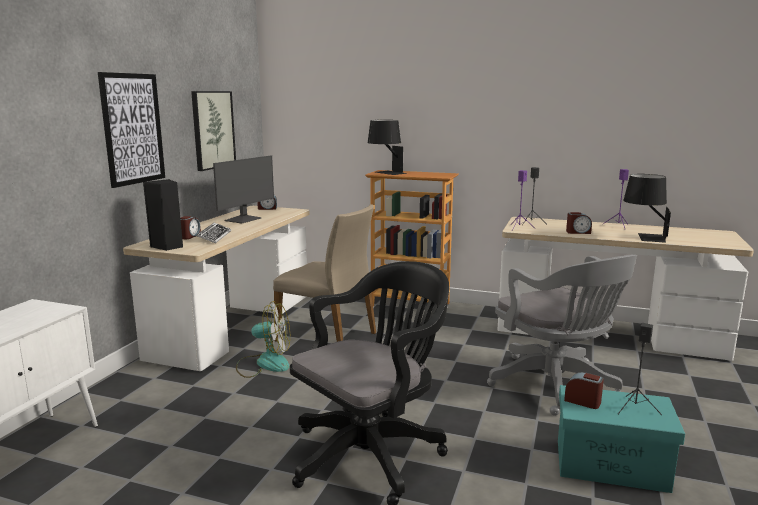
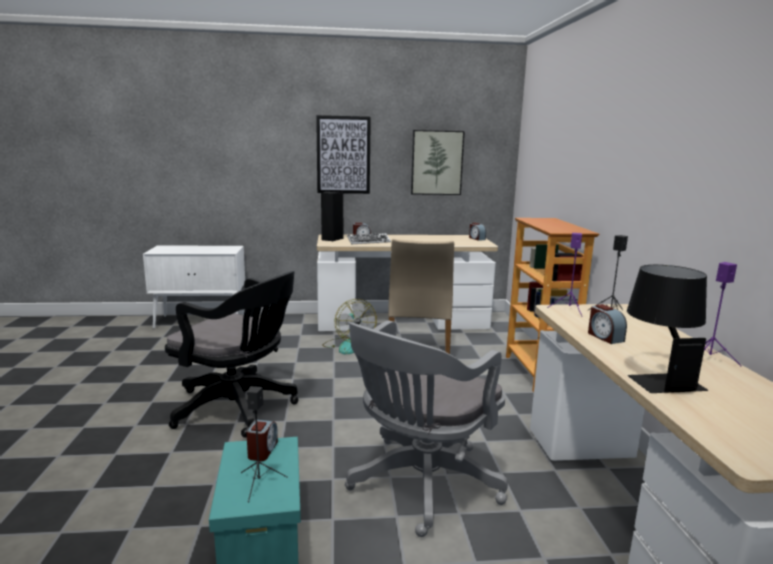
camera: 65 degrees right, 0 degrees up
(244, 219) = (429, 239): monitor -> none
(386, 173) = (536, 220): black table lamp -> none

